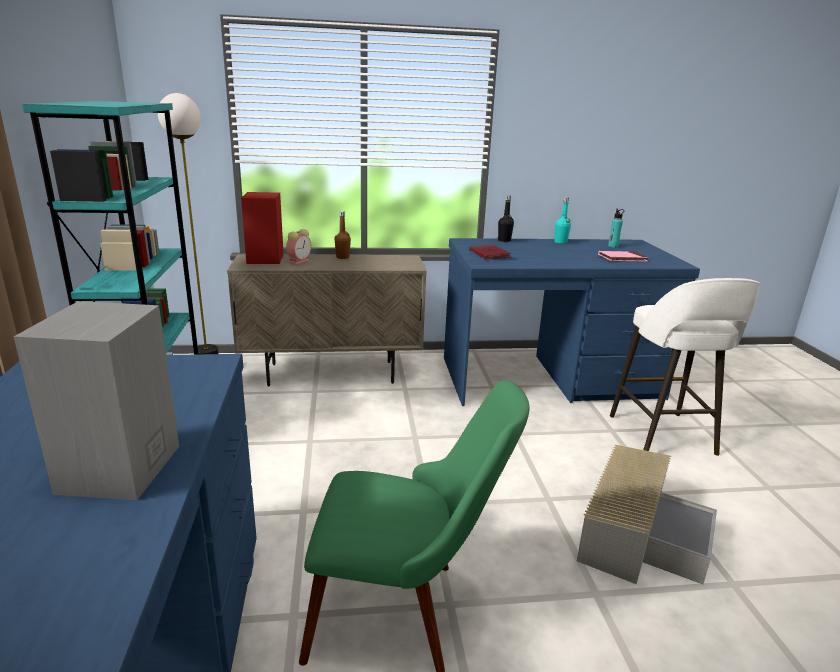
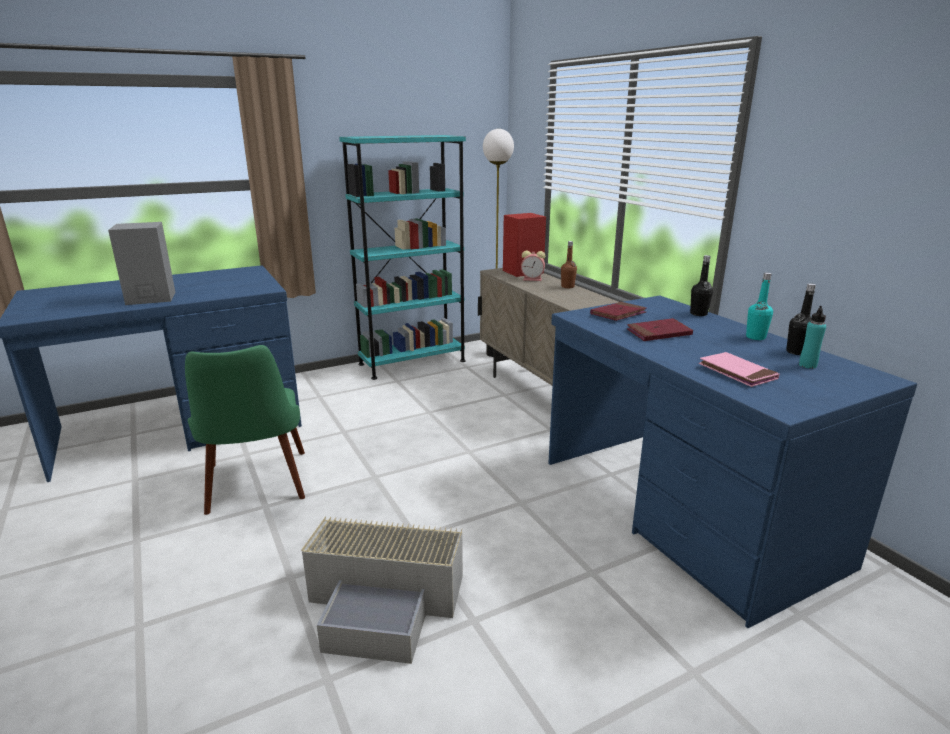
camera: 70 degrees right, 0 degrees up
(540, 256) = (658, 333): none -> red book
(590, 242) = (797, 352): none -> black bottle
(663, 436) = (618, 622): white stool -> none

